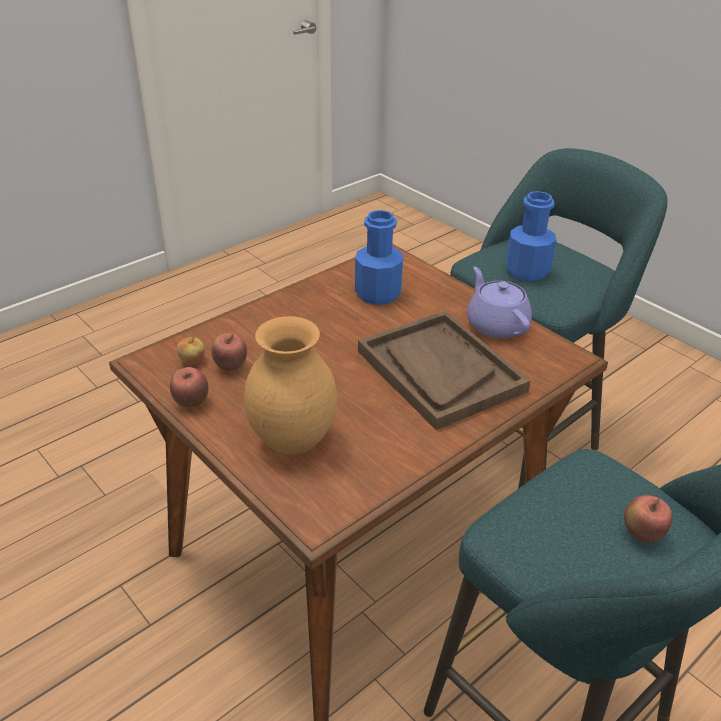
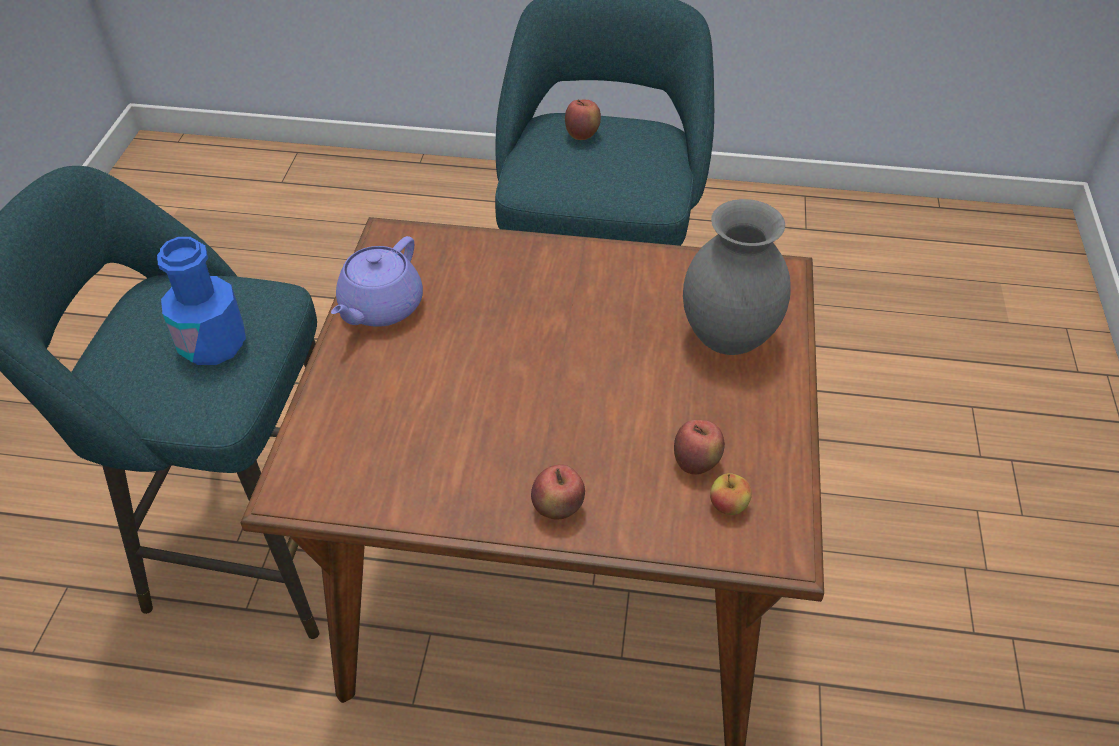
camera: 130 degrees left, 10 degrees up
(191, 403) = (780, 448): apple -> apple (557, 509)
(294, 442) = (727, 338): brown vase -> grey vase
(378, 293) = (410, 438): blue bottle -> none
(439, 370) = (512, 306): brown tray -> none

